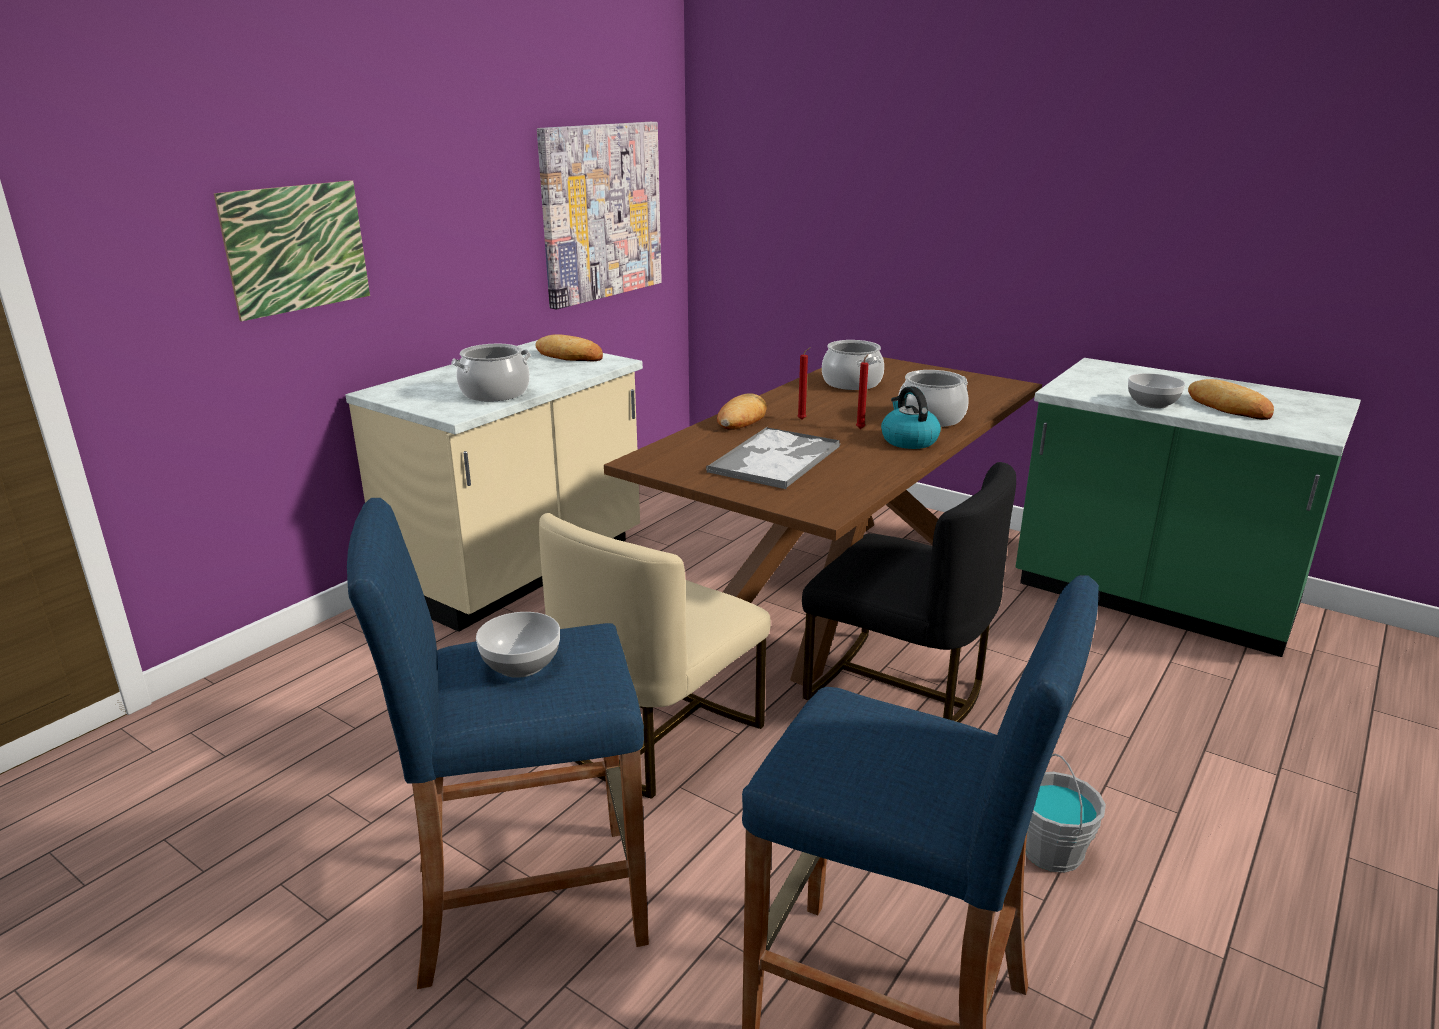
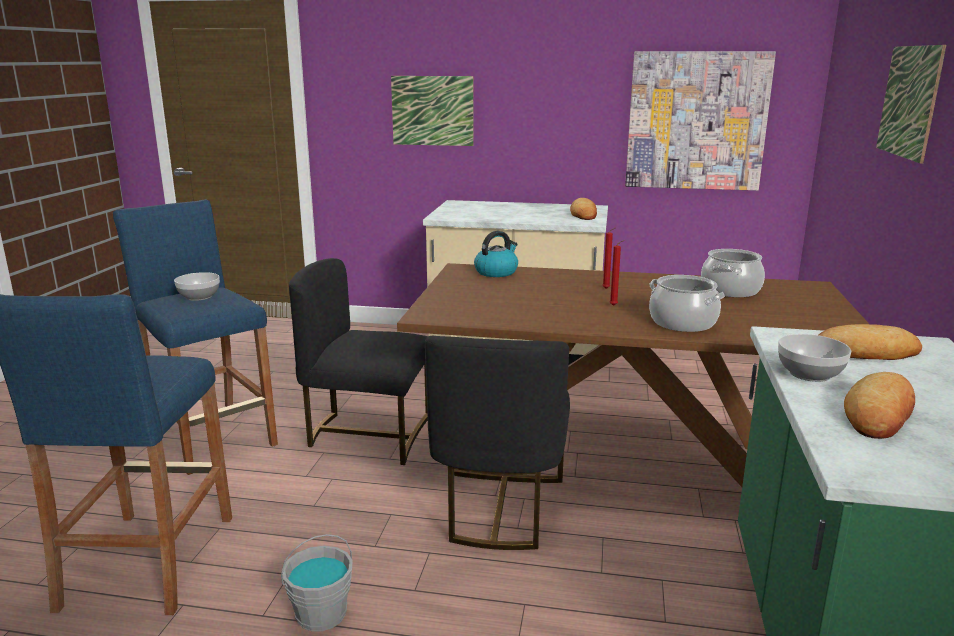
camera: 65 degrees right, 5 degrees down
(495, 393) = (485, 215): cooking pot -> none
(657, 737) = (368, 434): beige chair -> black chair
(741, 419) = (579, 275): bread -> bread (867, 351)
(776, 459) = (509, 293): tray -> none
(908, 440) = (609, 321): kettle -> kettle (496, 272)
(928, 174) = (909, 101): none -> picture

